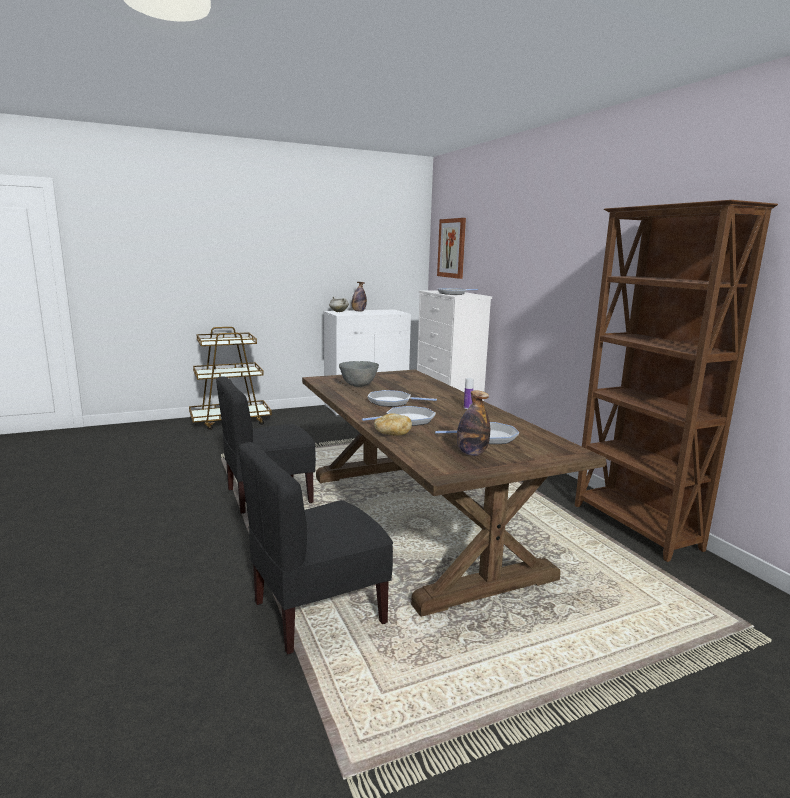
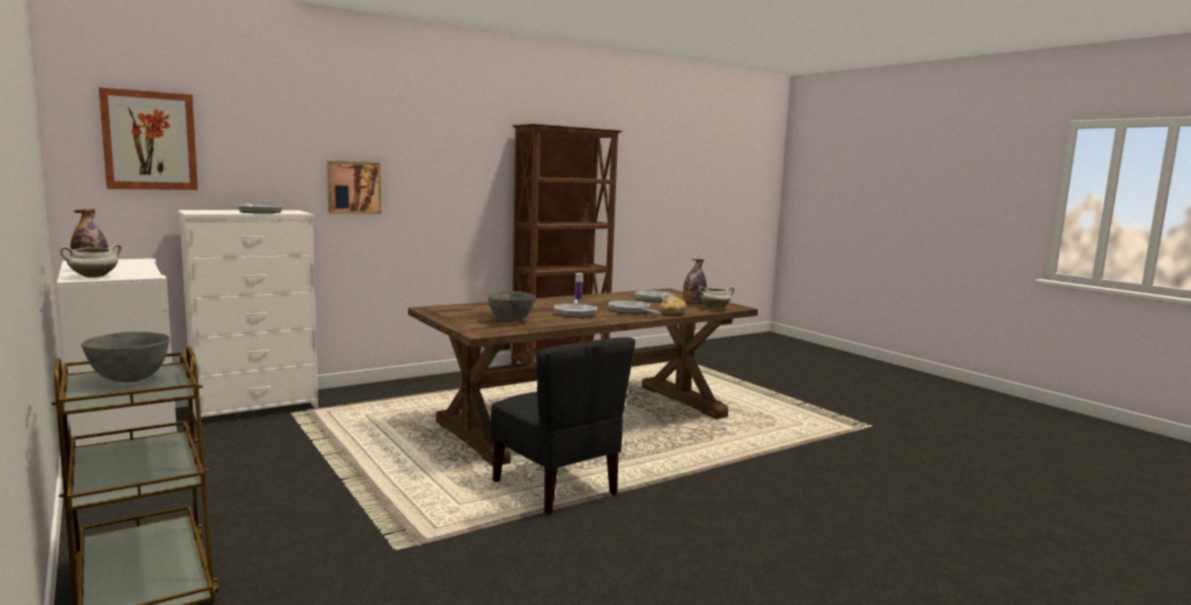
camera: 100 degrees left, 5 degrees down
(233, 340) = (130, 379): none -> grey bowl
(317, 612) = (751, 444): black chair -> none
(429, 458) = (714, 308): none -> white cooking pot
(521, 281) = (353, 187): none -> picture

